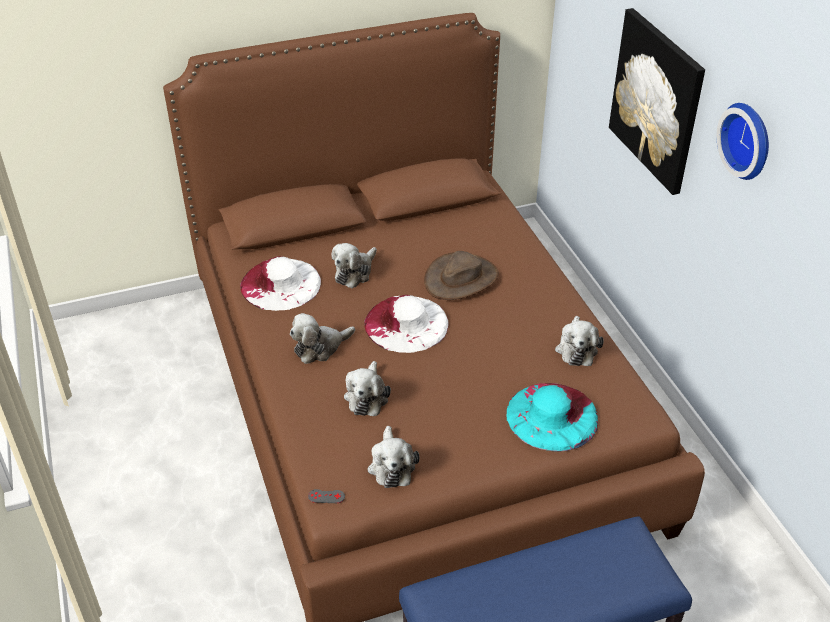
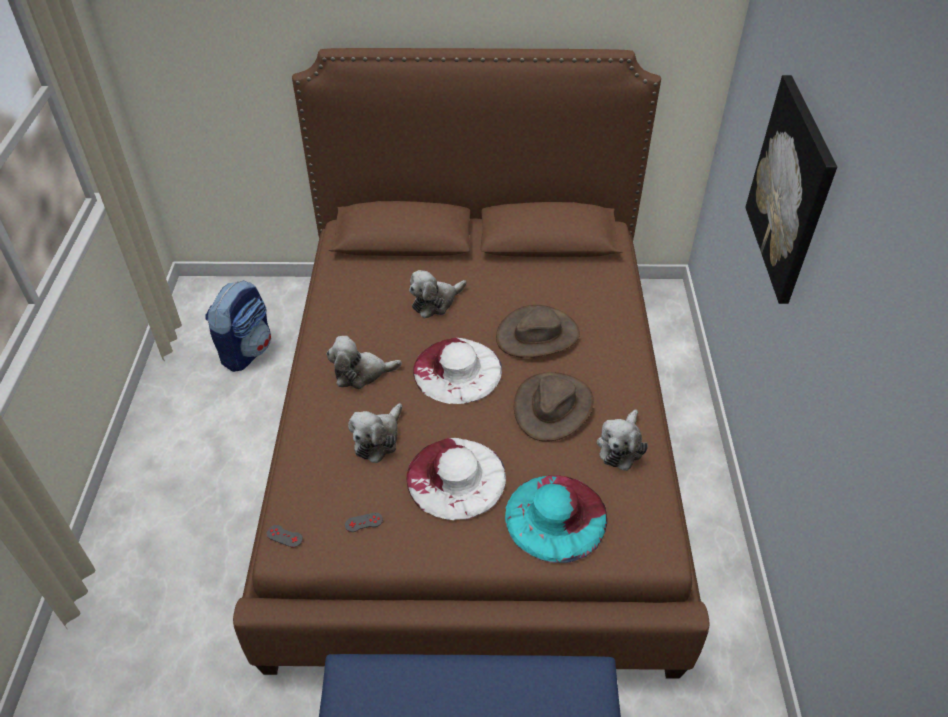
camera: 20 degrees right, 5 degrees up
(149, 376) = (247, 350): none -> backpack
(280, 284) = (359, 297): white hat -> white hat (456, 477)
(391, 465) = (364, 522): plush toy -> grey game controller
(504, 332) = (552, 407): none -> brown hat
(748, 140) = (858, 266): wall clock -> none

